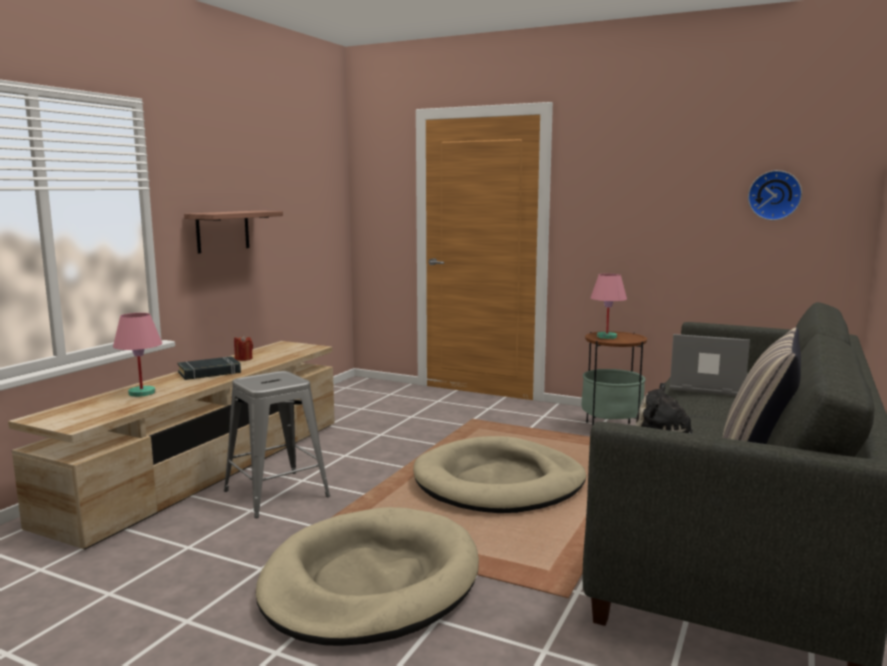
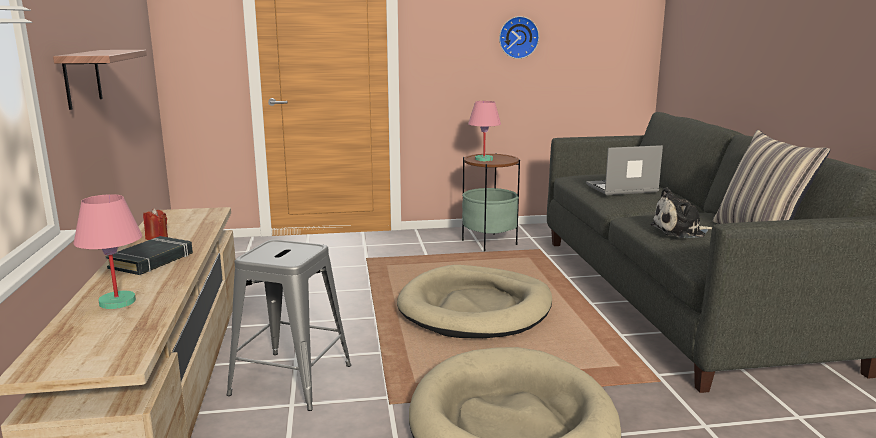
camera: 35 degrees left, 5 degrees up
(774, 195) = (591, 26): wall clock -> wall clock (518, 37)

